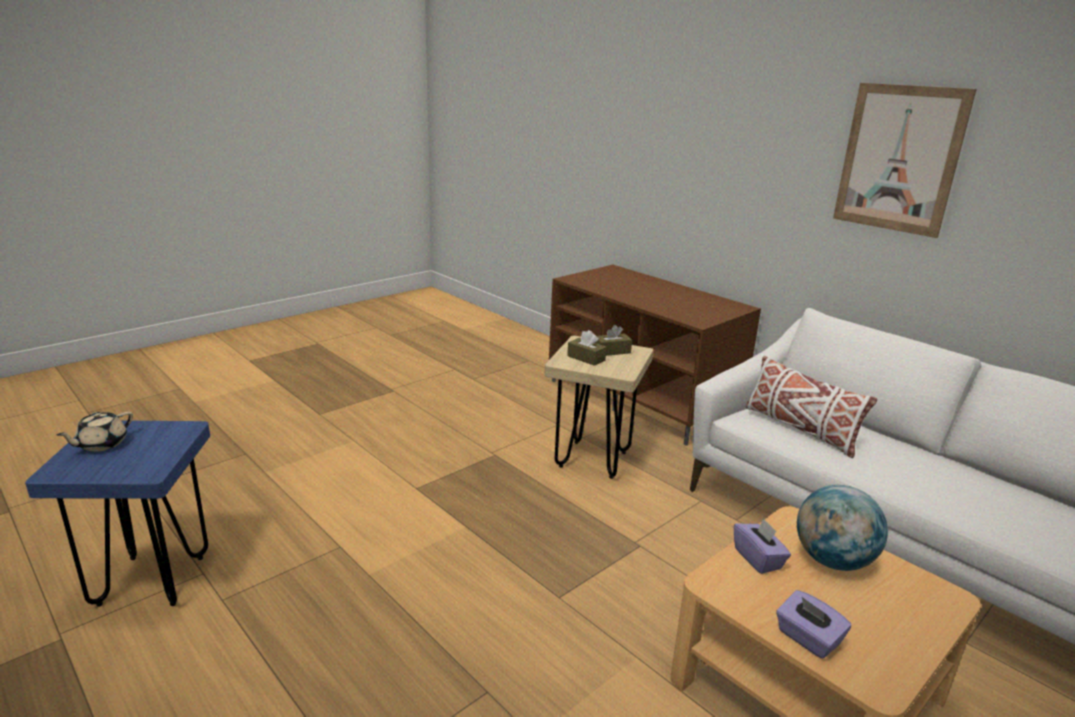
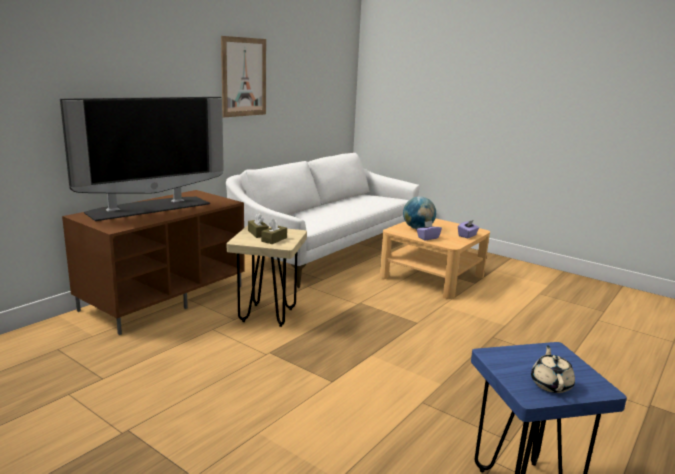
camera: 100 degrees left, 5 degrees down
(101, 444) = (551, 384): beige teapot -> beige teapot turned 105 degrees counterclockwise
(653, 289) = (149, 208): none -> television
(800, 429) = (311, 220): white pillow -> none

